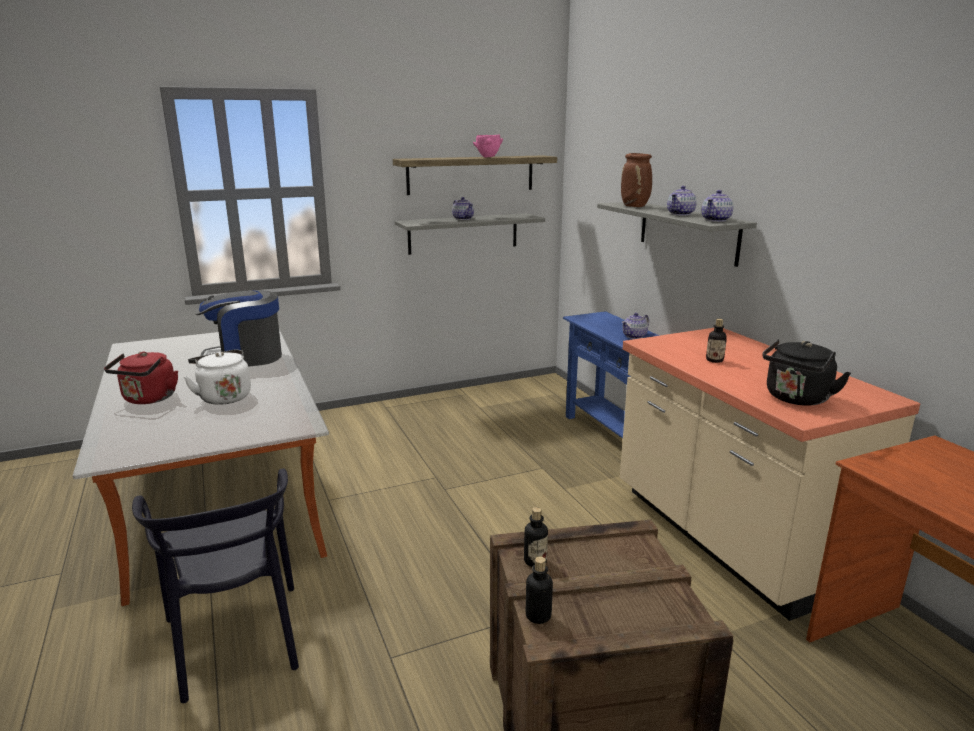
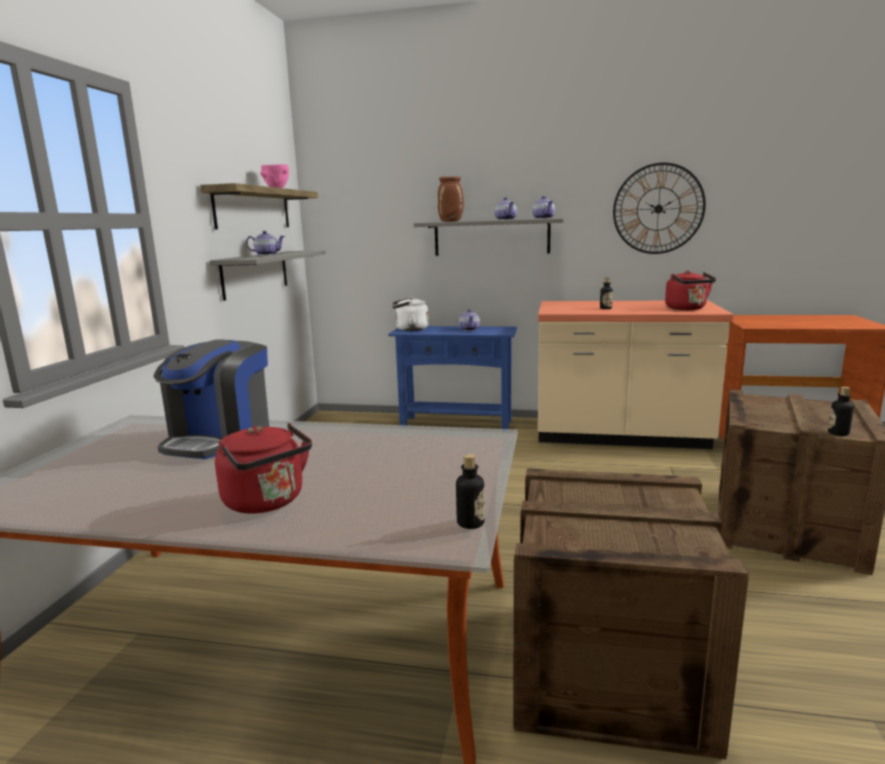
camera: 55 degrees left, 5 degrees down
(223, 397) = (342, 460): white kettle -> white kettle (410, 329)
(236, 639) = (610, 671): black chair -> crate
(535, 561) = (768, 422): bottle -> bottle (470, 523)
(796, 399) = (687, 309): black kettle -> red kettle
(872, 232) = (658, 209): none -> wall clock

